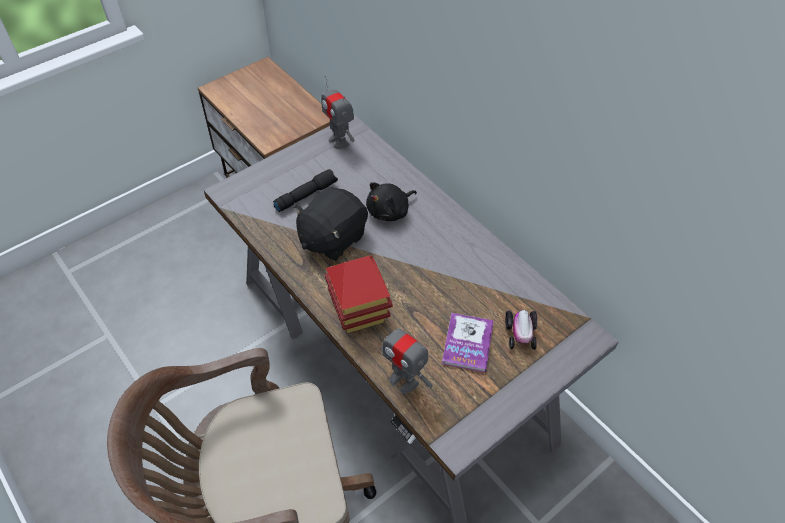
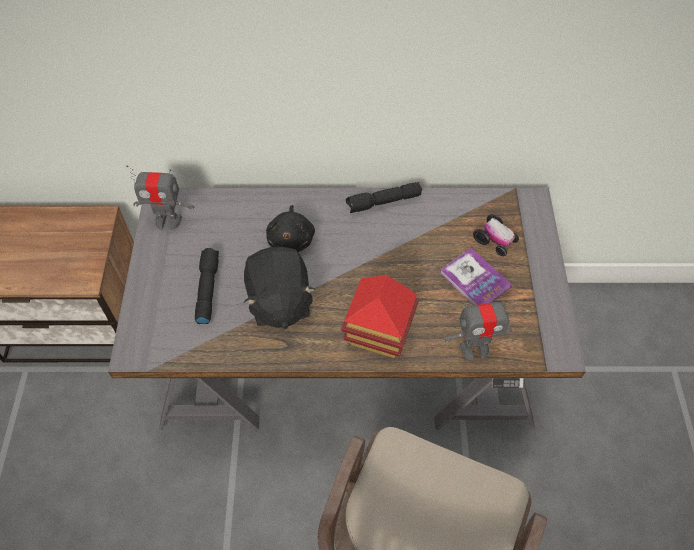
camera: 50 degrees left, 5 degrees up
(478, 242) = (383, 202): none -> black flashlight

